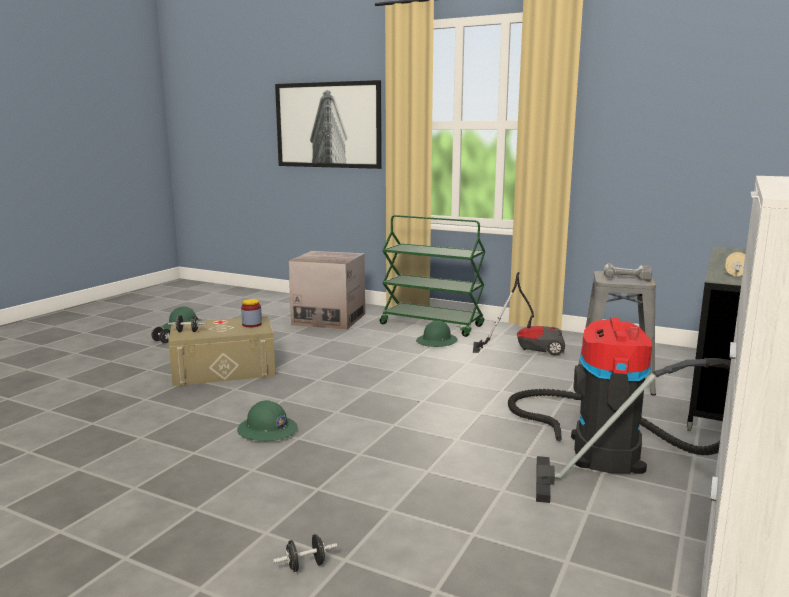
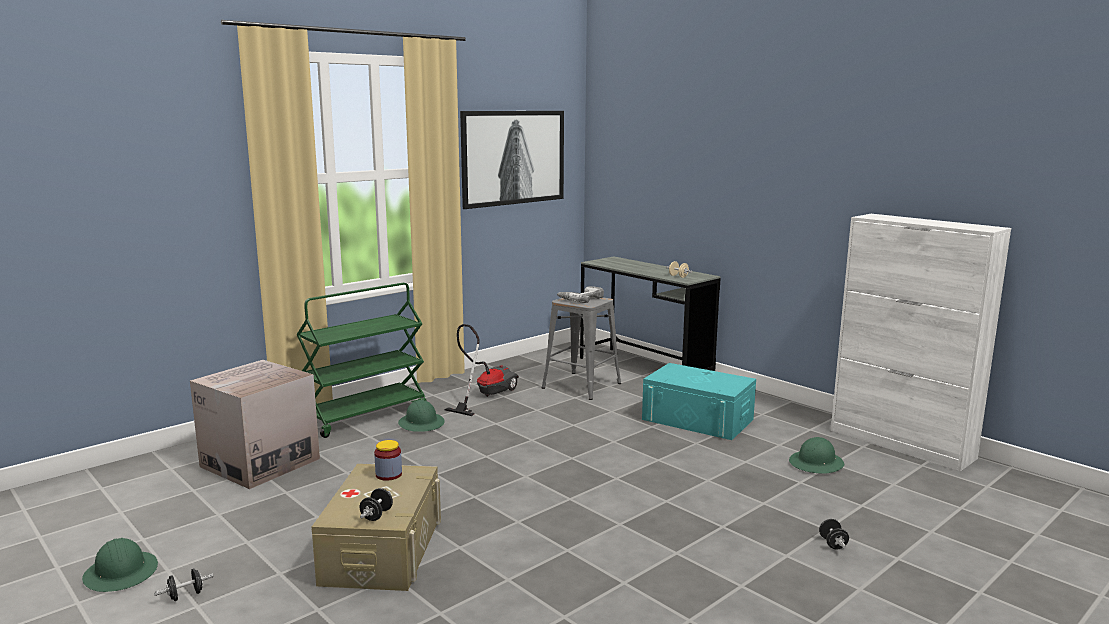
camera: 70 degrees left, 0 degrees up
(267, 430) = (593, 537): green hard hat -> green hard hat (816, 464)
(328, 125) = (133, 189): picture -> picture (513, 157)
(602, 449) = (697, 419): vacuum cleaner -> turquoise storage box

